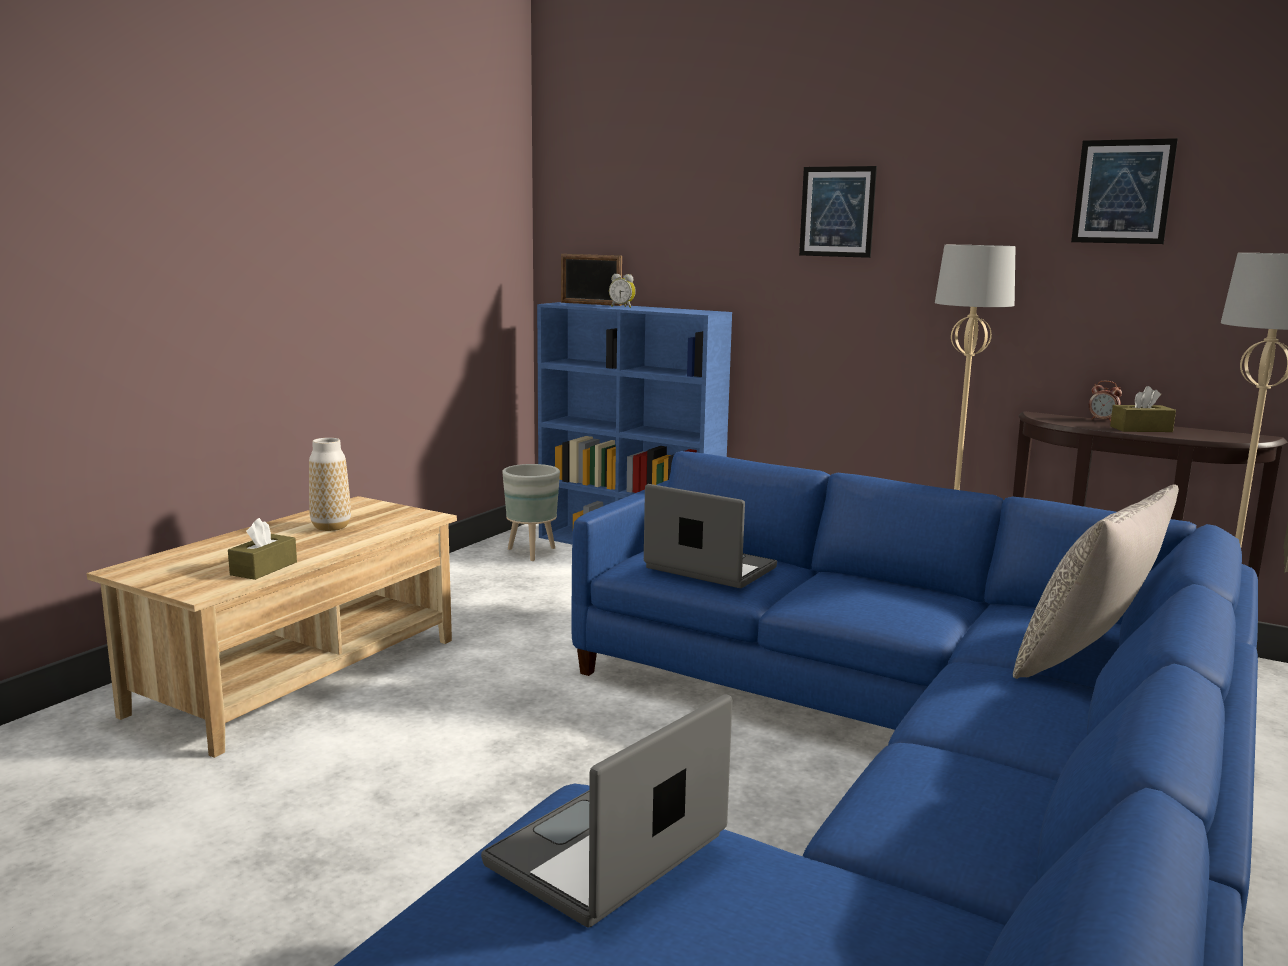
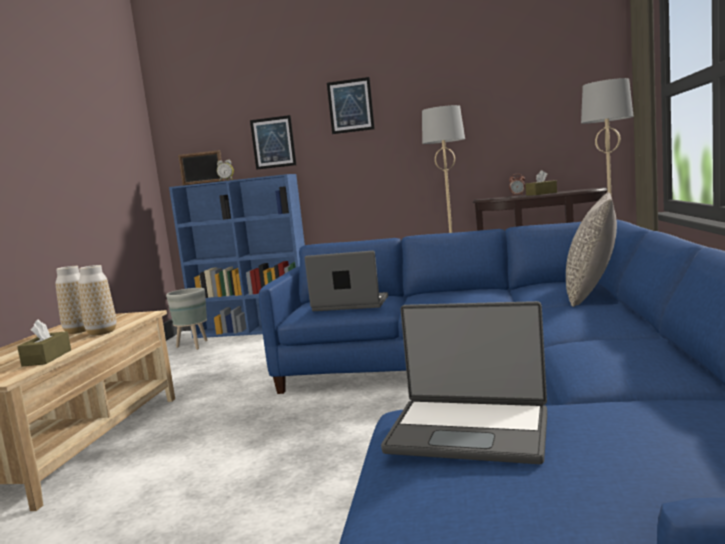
camera: 20 degrees left, 5 degrees down
(352, 538) = (102, 332): none -> vase
(610, 853) = (469, 431): laptop -> laptop turned 90 degrees counterclockwise
(1123, 191) = (504, 74): picture -> picture (273, 142)

